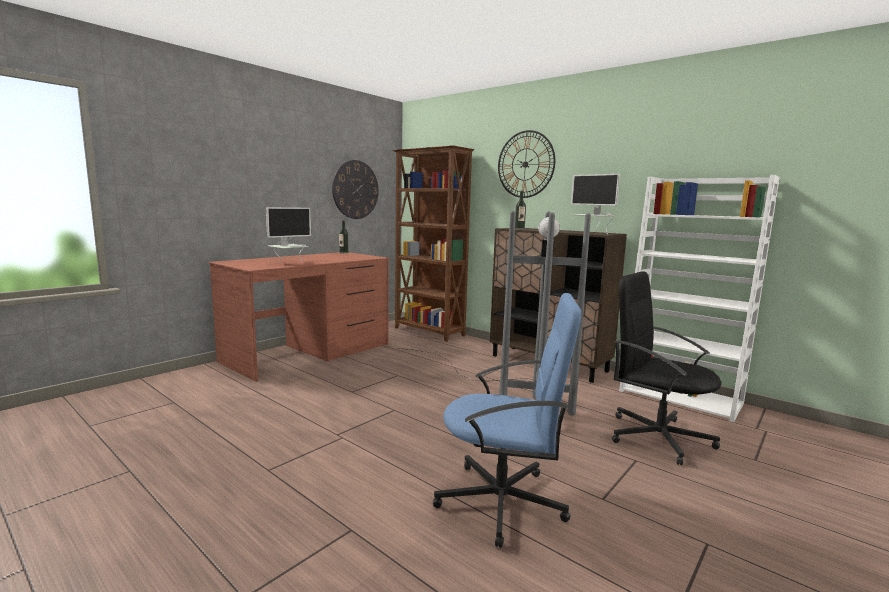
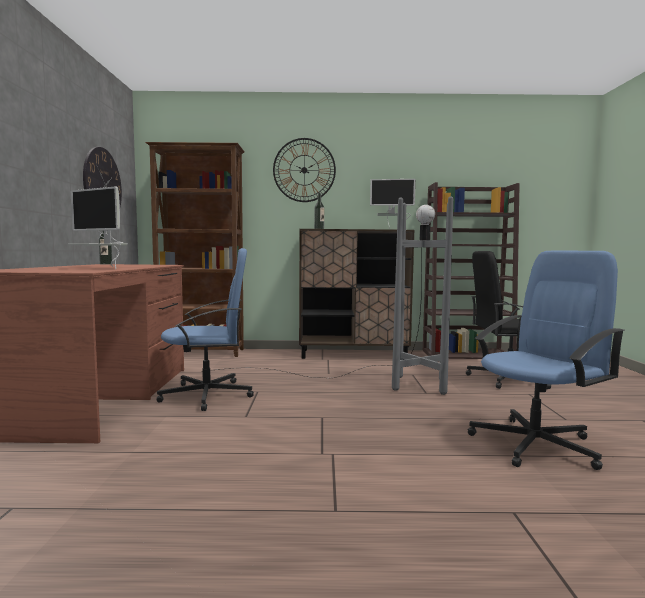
camera: 40 degrees left, 5 degrees down
(289, 263) = (101, 268): monitor -> monitor turned 120 degrees clockwise
(364, 368) = (208, 395): none -> blue office chair
(681, 397) = (467, 355): white bookcase -> brown bookcase

